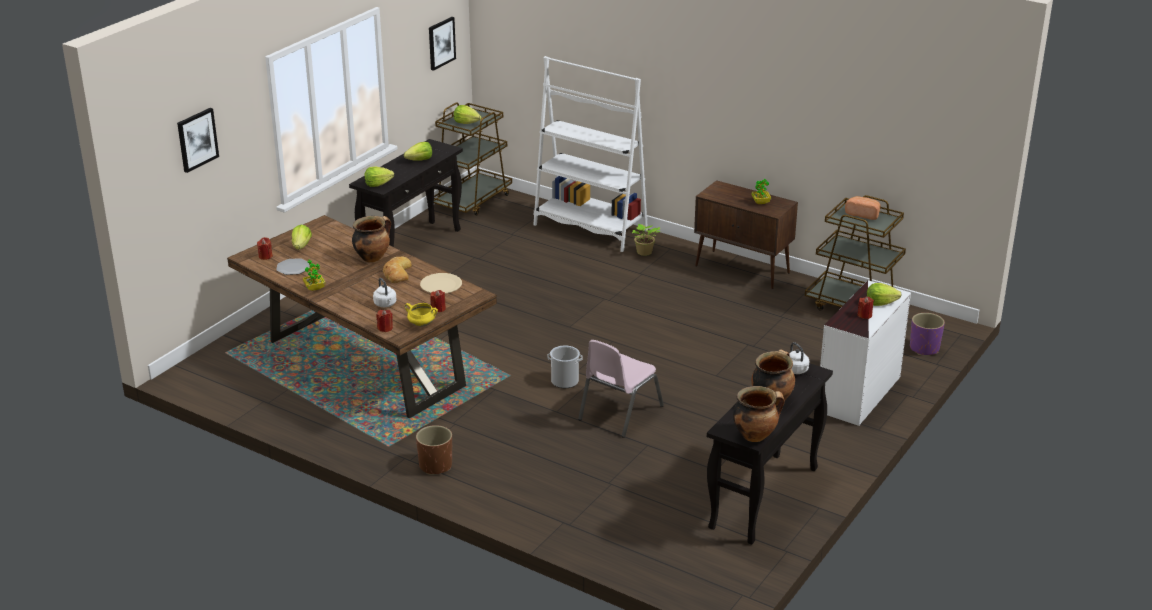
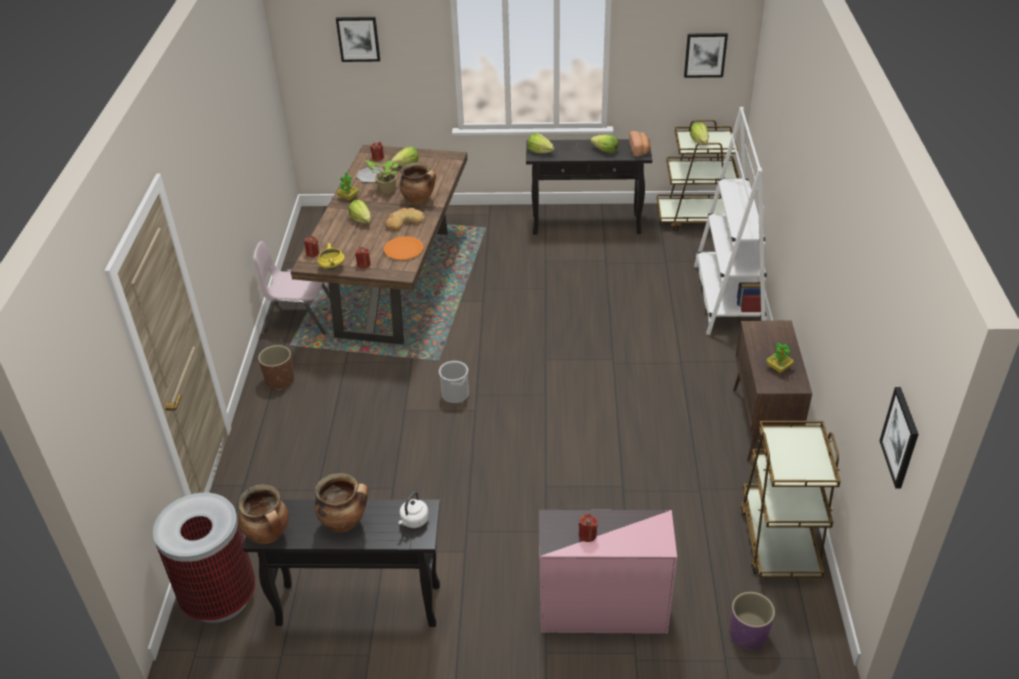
camera: 60 degrees right, 10 degrees up
(385, 304) = (350, 238): white kettle -> none
(441, 285) = (403, 249): beige plate -> orange plate
(619, 412) = (431, 448): pink chair -> pink chair (299, 317)
(644, 253) = (720, 348): potted plant -> potted plant (386, 190)
(692, 568) = (219, 597): none -> trash can
(857, 394) = (602, 608): white dresser -> pink dresser
(863, 214) = (808, 450): bread -> bread (639, 150)
(880, 303) = (626, 539): lettuce -> lettuce (361, 220)
(969, 130) = (900, 437): none -> picture

